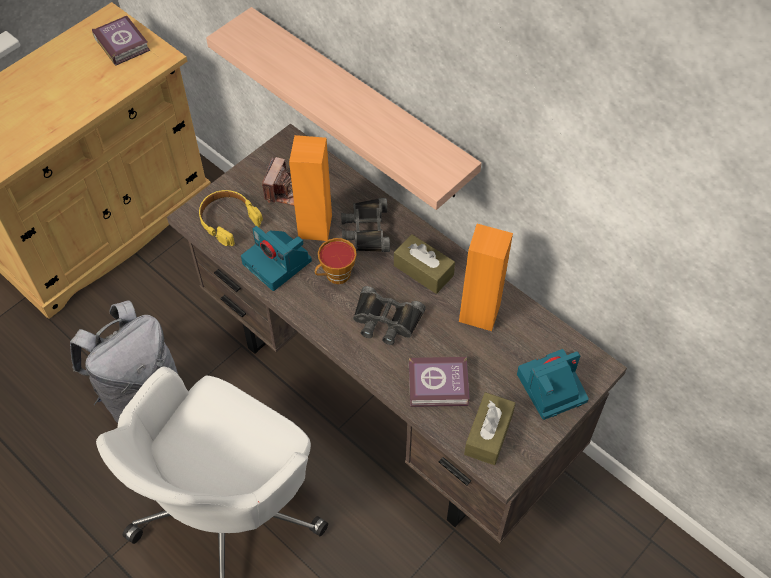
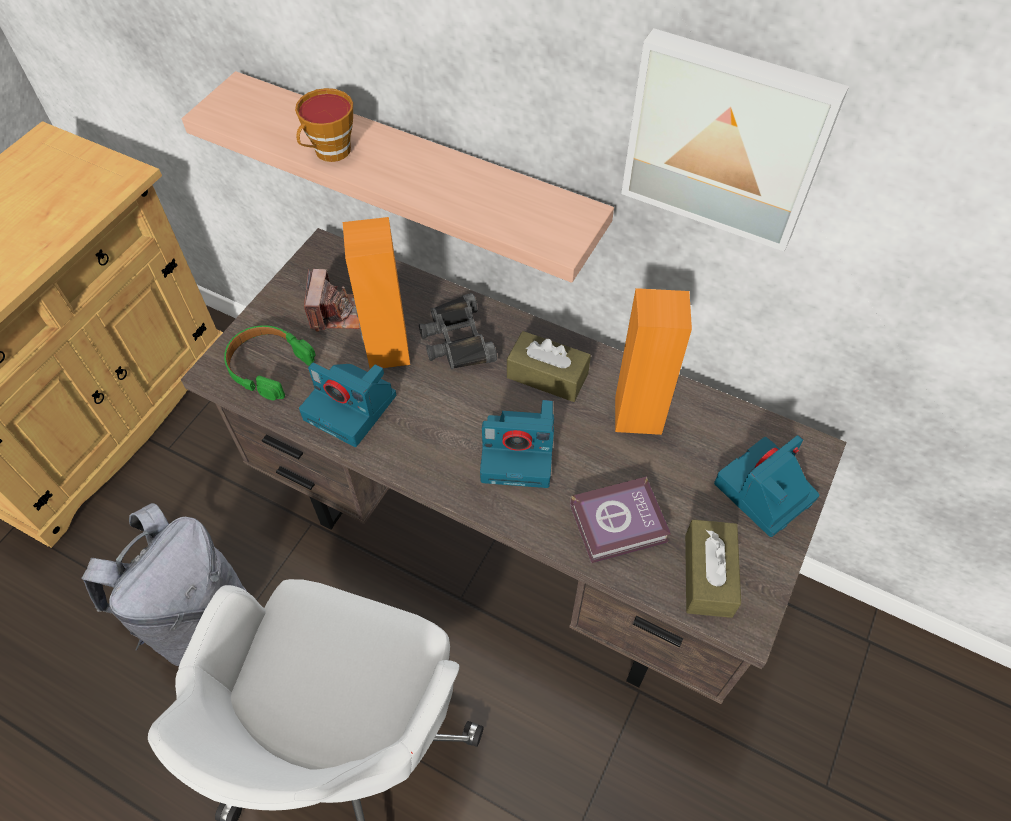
camera: 15 degrees left, 0 degrees up
(122, 43) = (67, 167): book -> none
(228, 220) = (268, 366): yellow headphones -> green headphones
(335, 276) = (434, 408): cup -> cup (330, 152)
(386, 320) = (520, 452): black binoculars -> camera
(544, 139) = (726, 139): none -> picture

